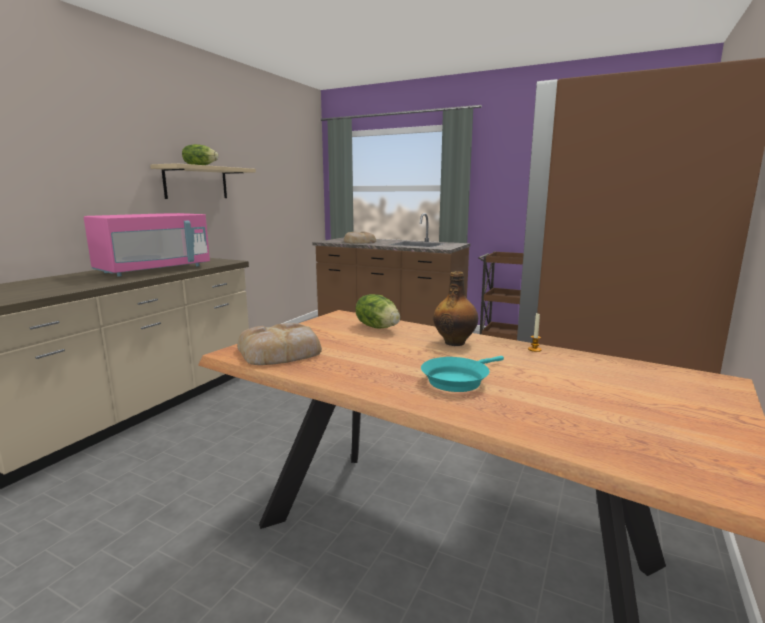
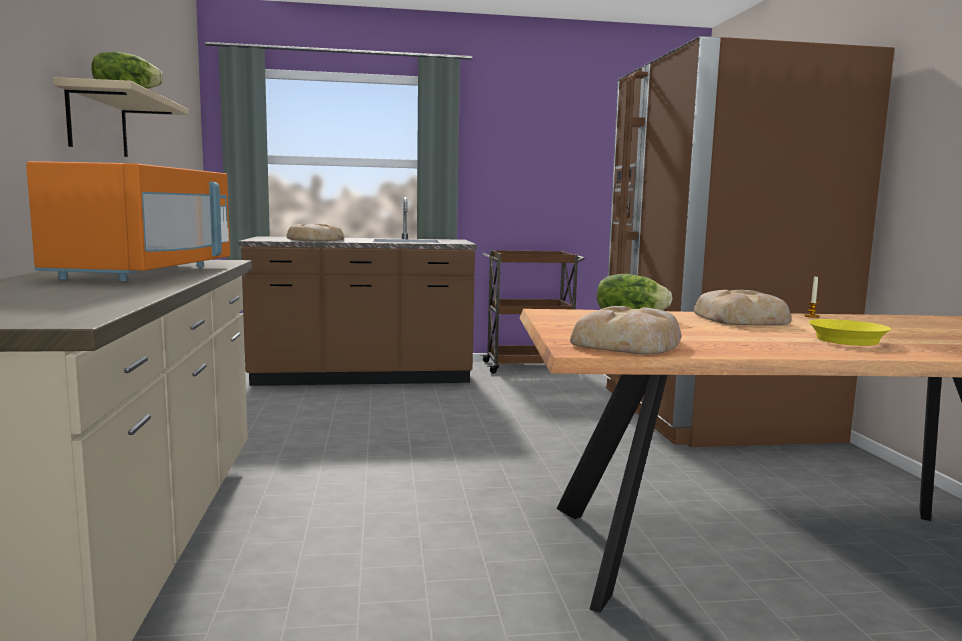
camera: 35 degrees left, 5 degrees down
(154, 270) = (146, 273): pink microwave -> orange microwave
(455, 342) = (740, 319): bottle -> bread
(458, 380) = (844, 339): turquoise frying pan -> yellow frying pan

